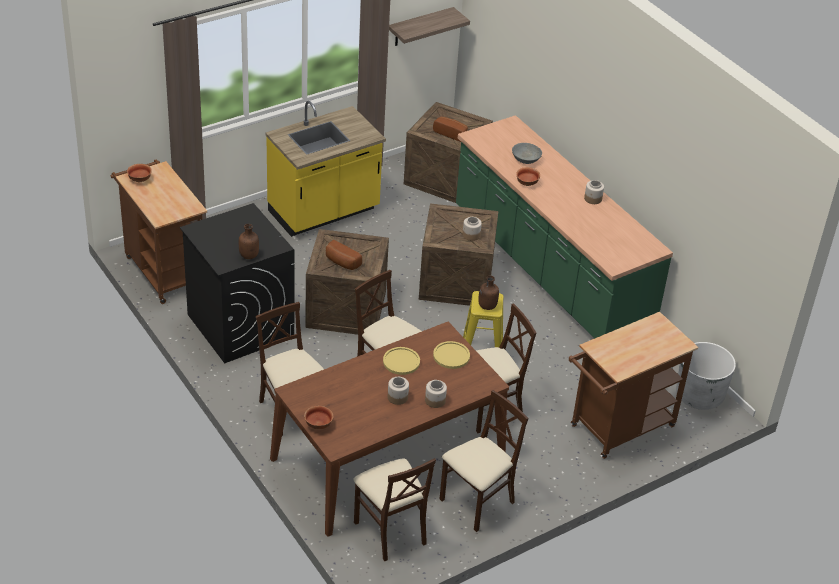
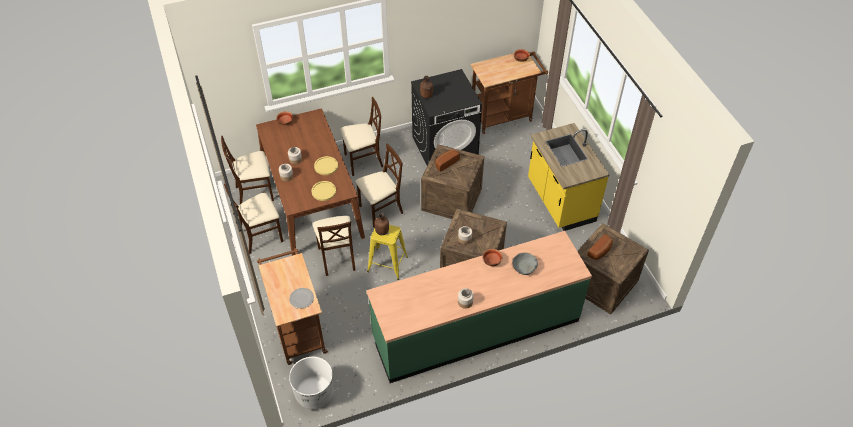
camera: 105 degrees right, 10 degrees up
(420, 27) = (670, 192): shelf -> none
(477, 502) = (261, 236): beige chair -> beige chair turned 90 degrees clockwise
(649, 331) = (302, 299): none -> plate

